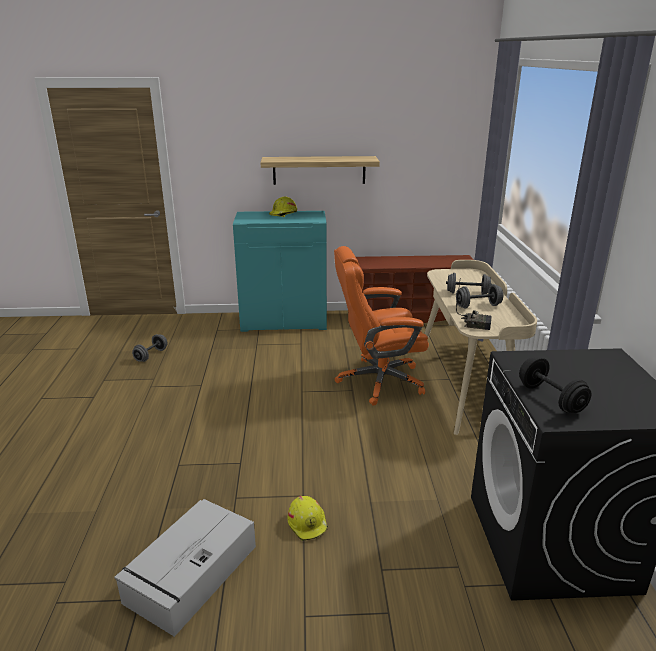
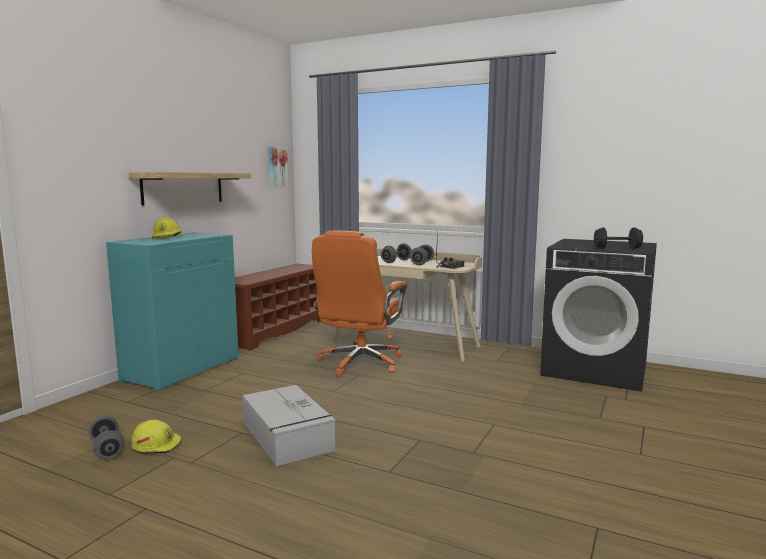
camera: 60 degrees left, 15 degrees down
(190, 575) = (574, 494): grey storage box -> grey storage box (287, 436)
(308, 523) = (532, 430): yellow hard hat -> yellow hard hat (157, 445)
(454, 147) = (276, 166): none -> picture

